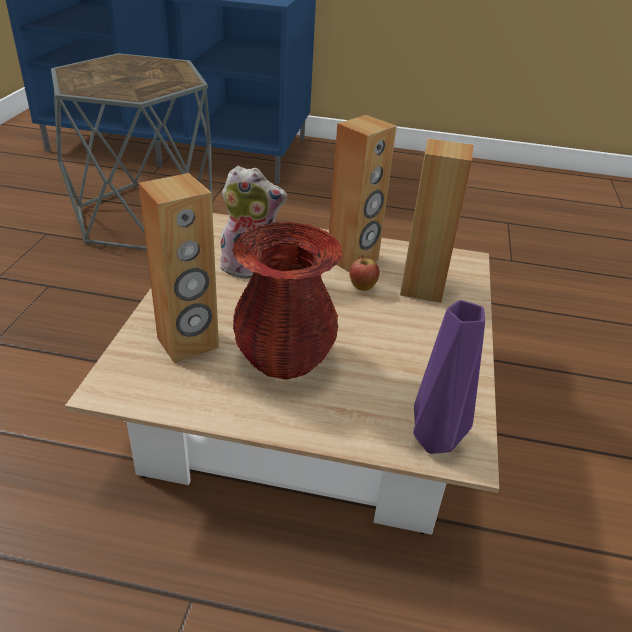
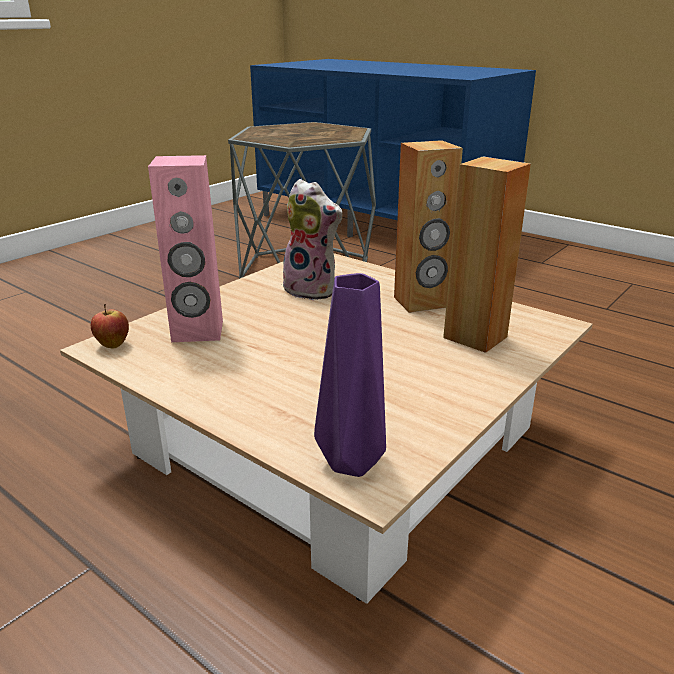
camera: 30 degrees right, 10 degrees down
(188, 344) = (197, 332): brown speaker -> pink speaker
(284, 359) = (269, 361): red vase -> none
(362, 287) = (408, 324): apple -> apple (113, 345)

